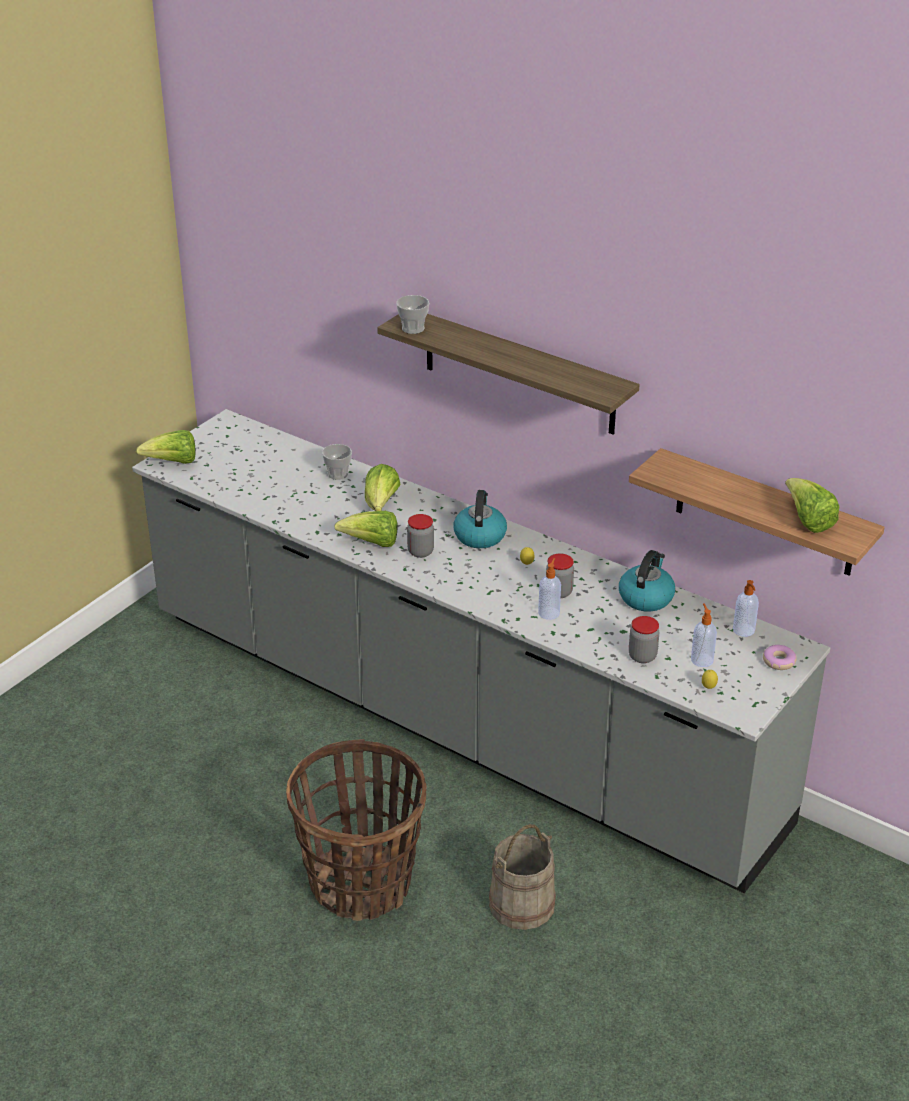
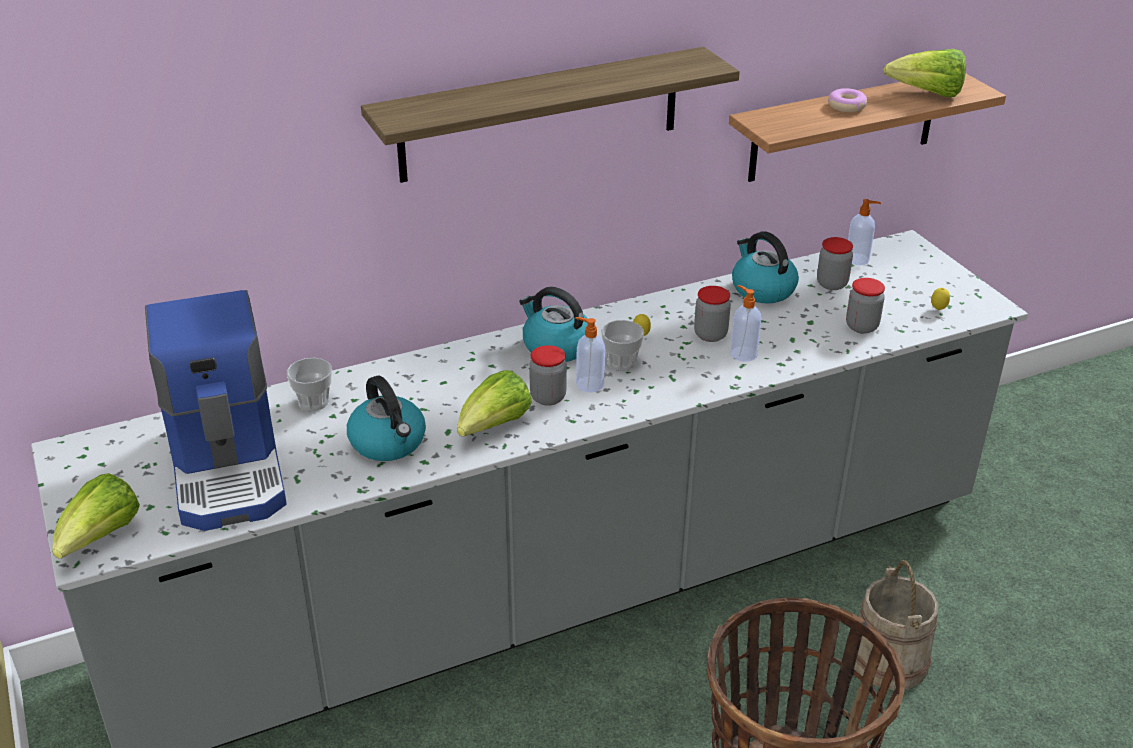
camera: 60 degrees left, 0 degrees up
(257, 473) = (230, 467): none -> coffee machine
(323, 513) = (389, 443): none -> kettle
(381, 504) = (418, 392): lettuce -> none
(413, 328) = (421, 116): cup -> cup (621, 362)
(690, 627) = (832, 284): none -> jar
(701, 659) = (889, 297): soap dispenser -> soap dispenser (589, 384)
(778, 661) = (919, 260): donut -> donut (846, 106)

